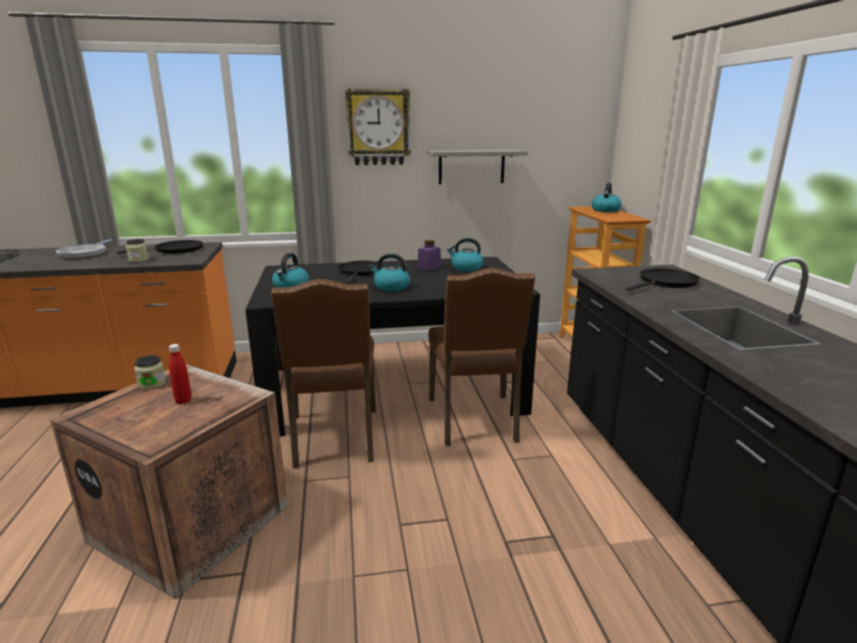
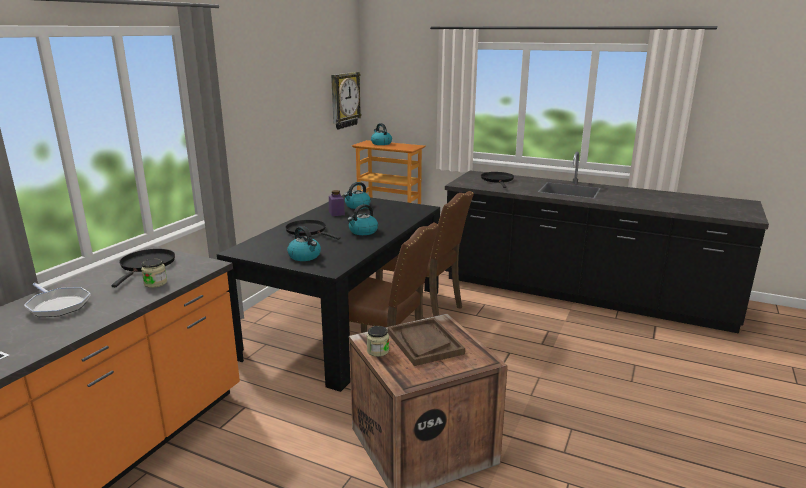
camera: 55 degrees left, 0 degrees up
(183, 400) = (424, 343): red bottle -> brown tray
(378, 127) = (242, 100): wall clock -> wall clock (344, 100)
(471, 166) = (298, 124): grey shelf -> none

